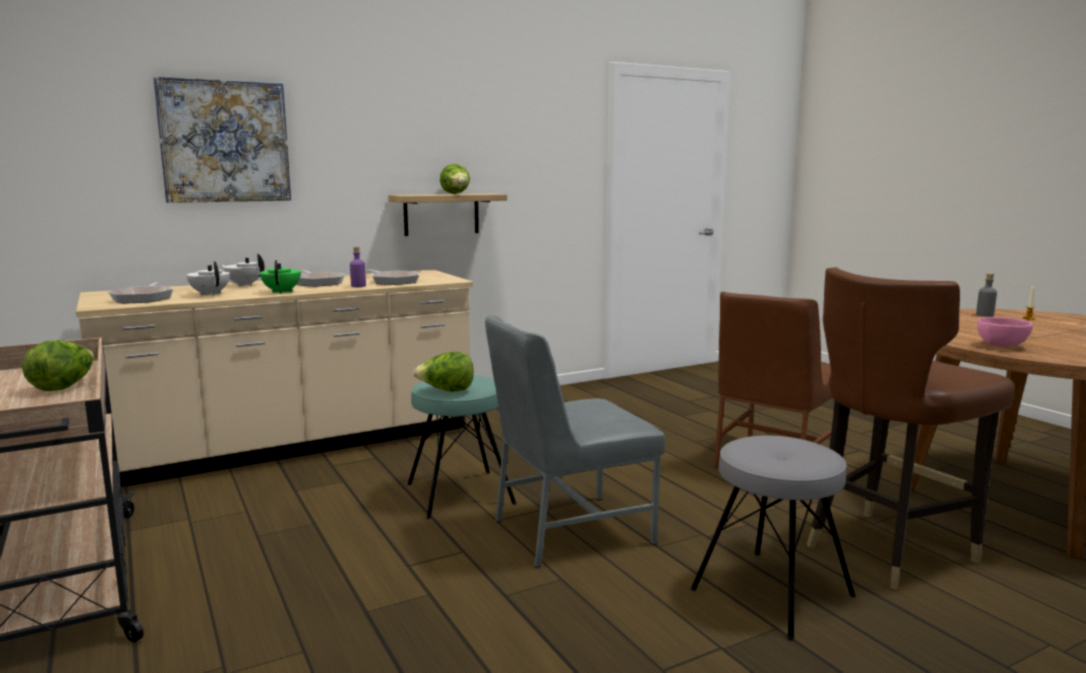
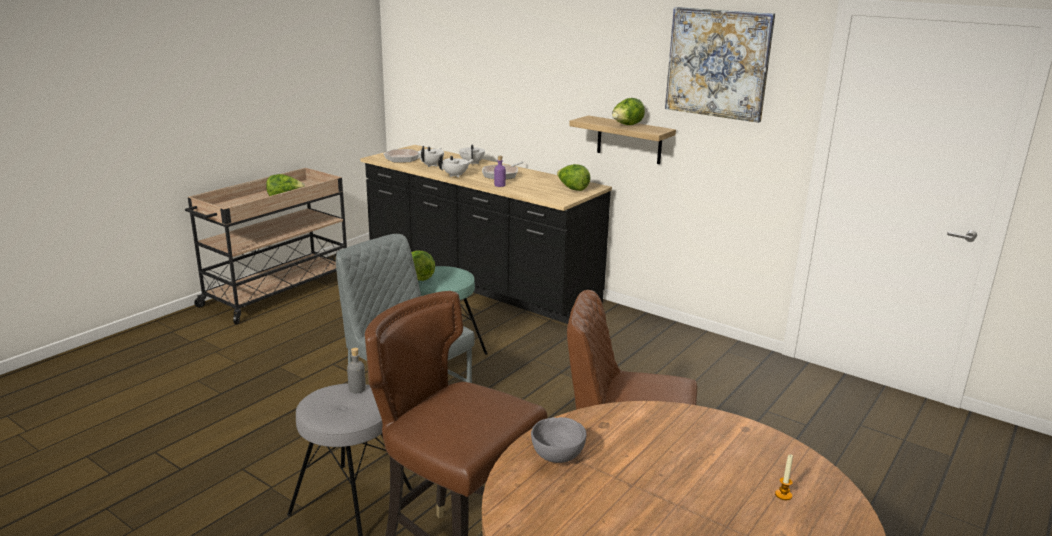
camera: 65 degrees right, 10 degrees up
(225, 141) = (489, 59): picture -> picture (718, 63)
(282, 292) = (456, 175): green teapot -> white teapot
(297, 446) = (480, 283): beige counter -> black counter
(393, 281) = (531, 188): frying pan -> none
(420, 275) = (572, 189): none -> lettuce
(984, 315) = (769, 461): grey bottle -> grey bottle (357, 389)
(1000, 345) = (558, 456): pink bowl -> grey bowl

